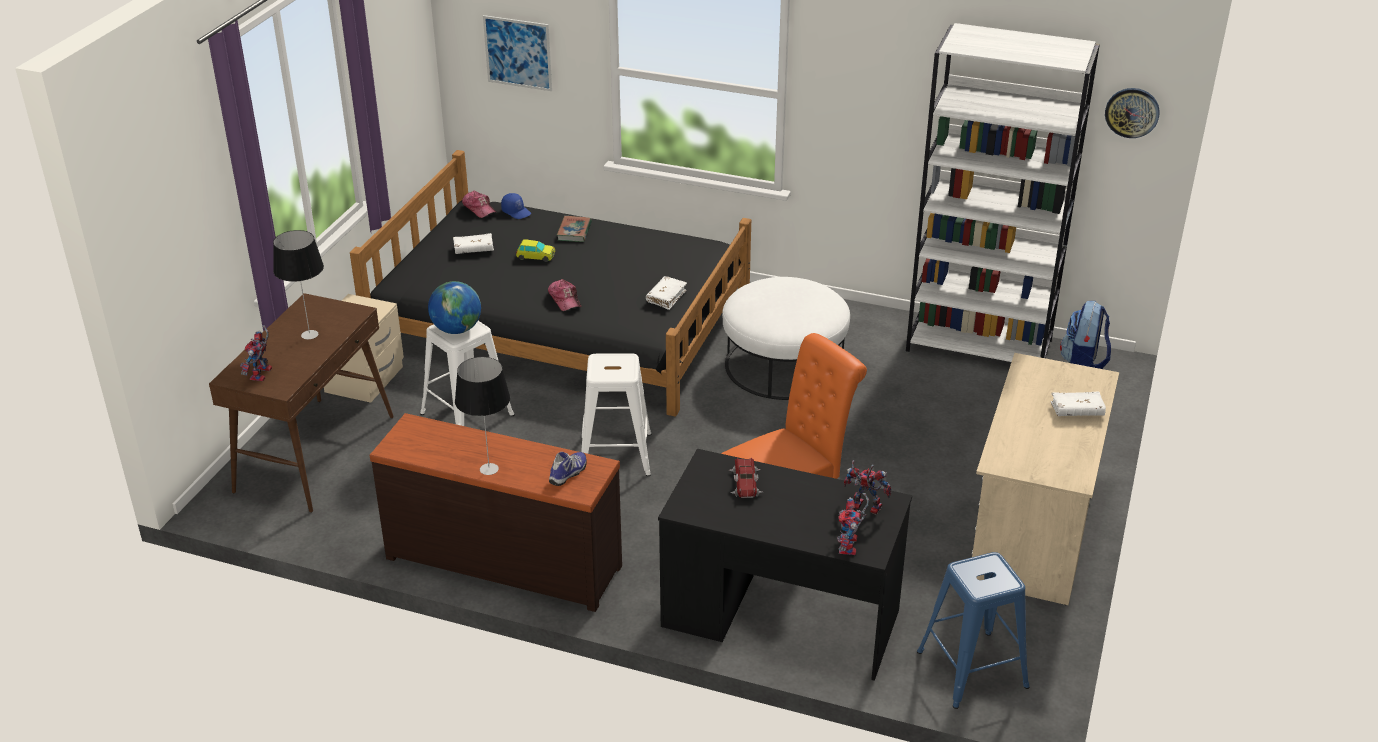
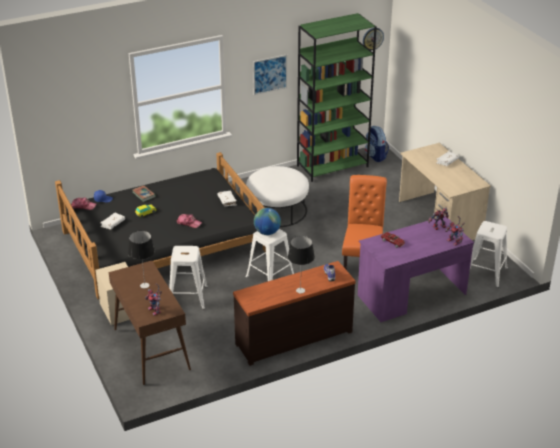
camera: 45 degrees left, 0 degrees up
(456, 329) = (184, 253): globe -> globe (267, 232)
(518, 53) = (79, 115): picture -> picture (270, 74)
(780, 619) = (411, 295): black desk -> purple desk
(972, 668) = (485, 272): blue stool -> white stool
(980, 345) = (332, 166): white bookcase -> green bookcase

